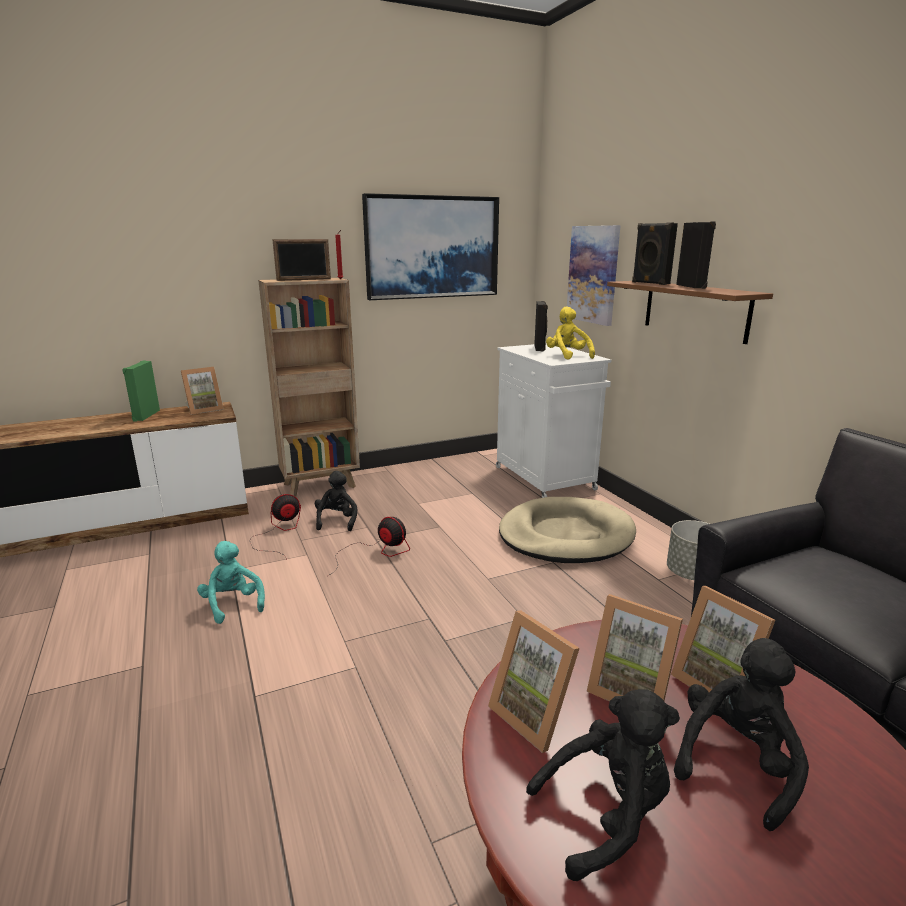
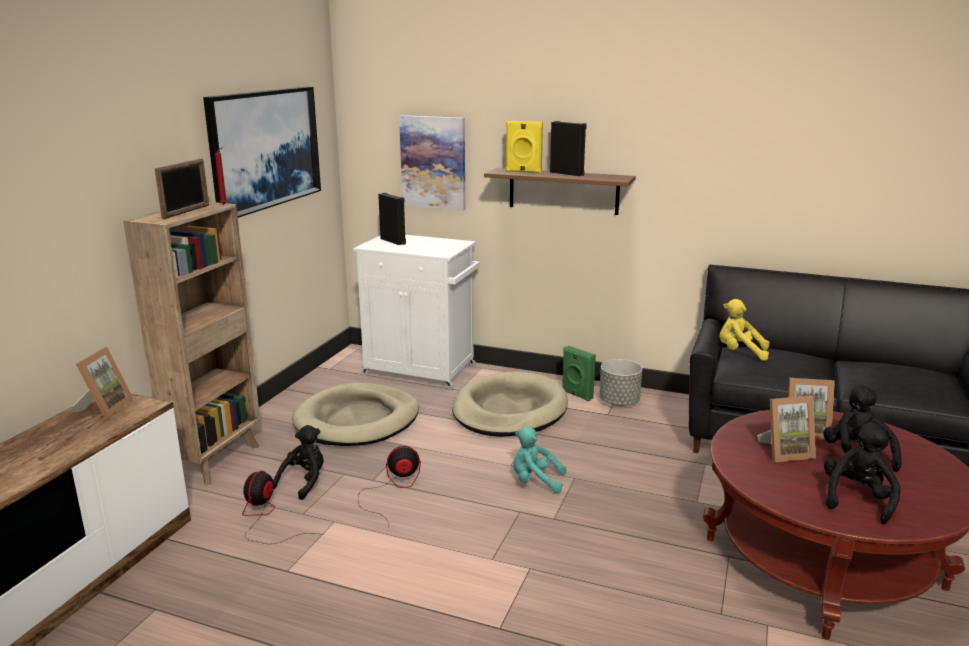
camera: 45 degrees left, 0 degrees up
(145, 415) = (41, 440): green speaker -> green speaker (576, 395)
(233, 604) = (350, 591): turquoise plush toy -> turquoise plush toy (535, 481)
(337, 521) = (304, 482): black plush toy -> black plush toy turned 75 degrees clockwise
(439, 495) = (357, 420): none -> beige dog bed
(535, 714) = (776, 483): picture frame -> none
(567, 356) = (437, 245): yellow plush toy -> yellow plush toy (739, 353)
(649, 283) = (523, 172): black speaker -> yellow speaker

